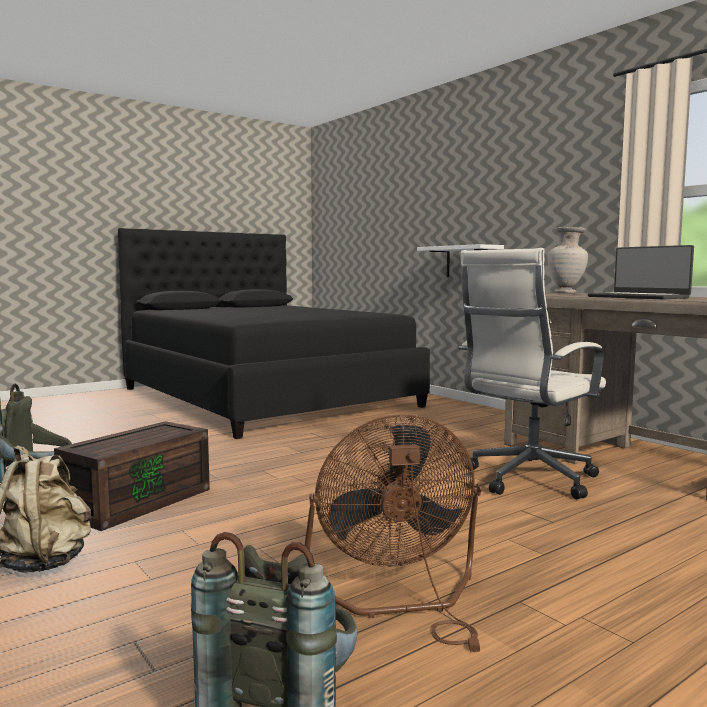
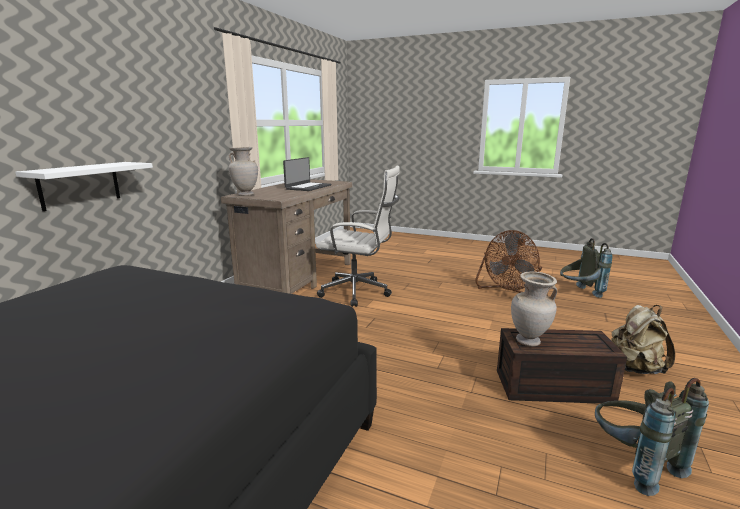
camera: 120 degrees left, 10 degrees up
(164, 429) = (528, 342): none -> beige vase

